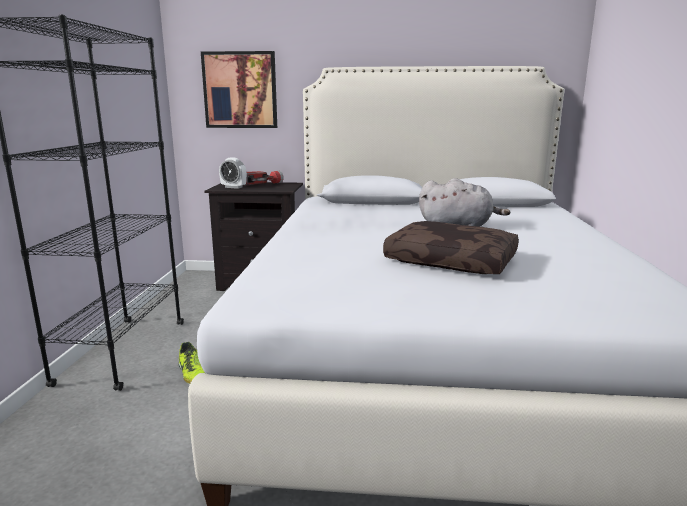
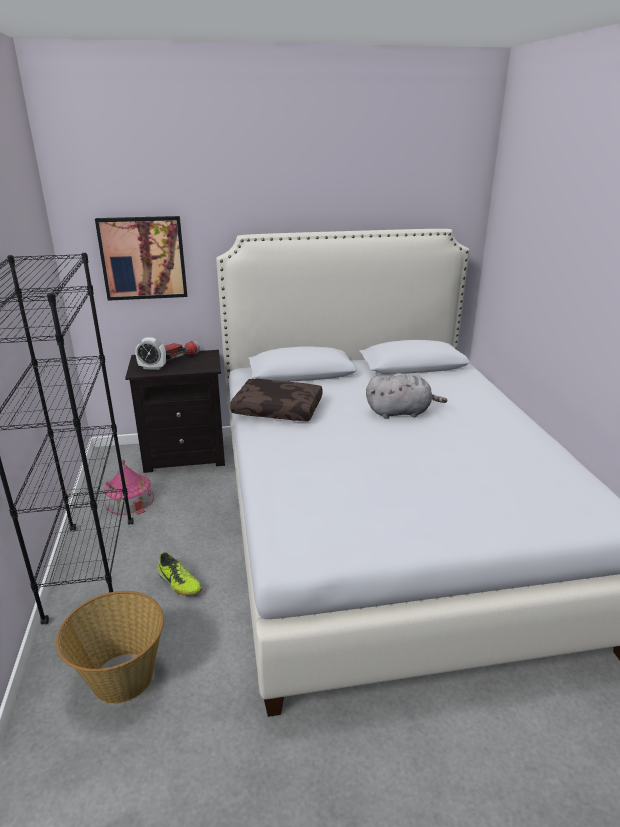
camera: 15 degrees left, 10 degrees up
(85, 444) = (121, 677): none -> basket
(191, 308) = (129, 500): none -> toy house
(452, 261) = (419, 469): brown pillow -> brown pillow (279, 409)

